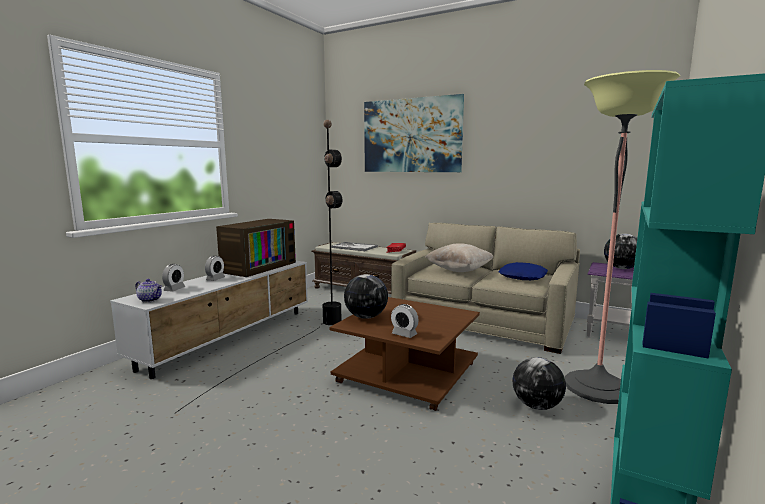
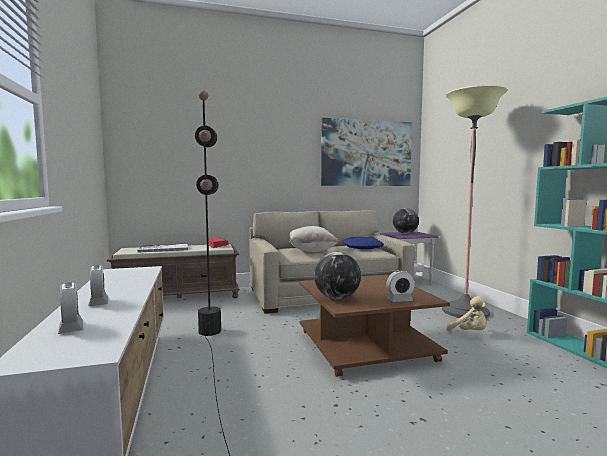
camera: 45 degrees left, 5 degrees down
(150, 300) = (77, 350): teapot -> none
(258, 267) = (115, 280): television -> none
(411, 135) = (221, 127): picture -> picture (366, 153)
(536, 406) = (469, 332): globe -> beige plush toy

